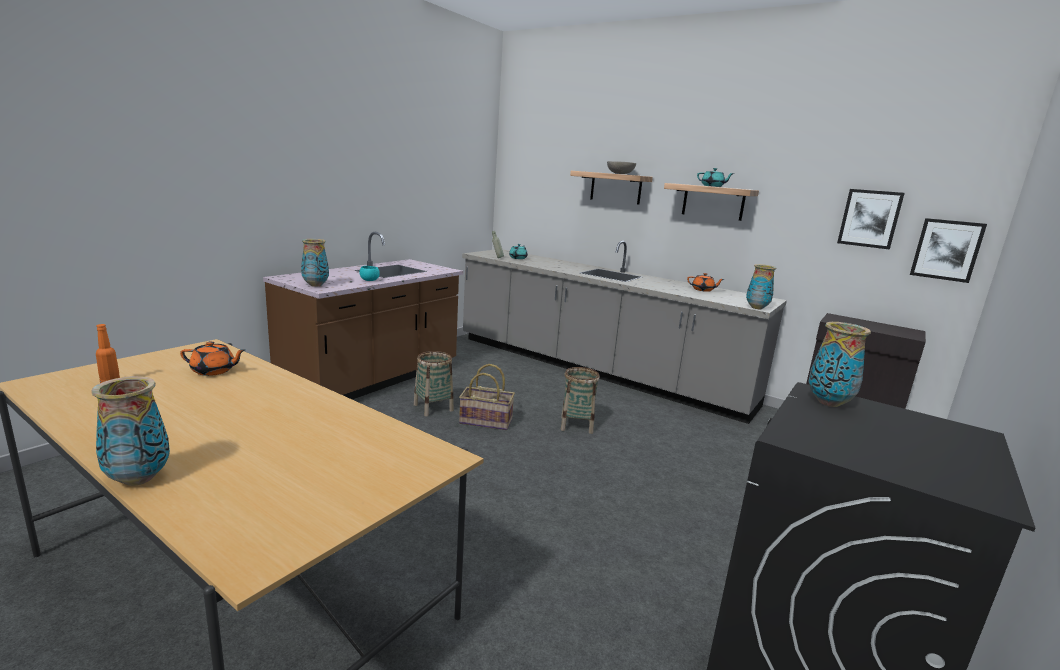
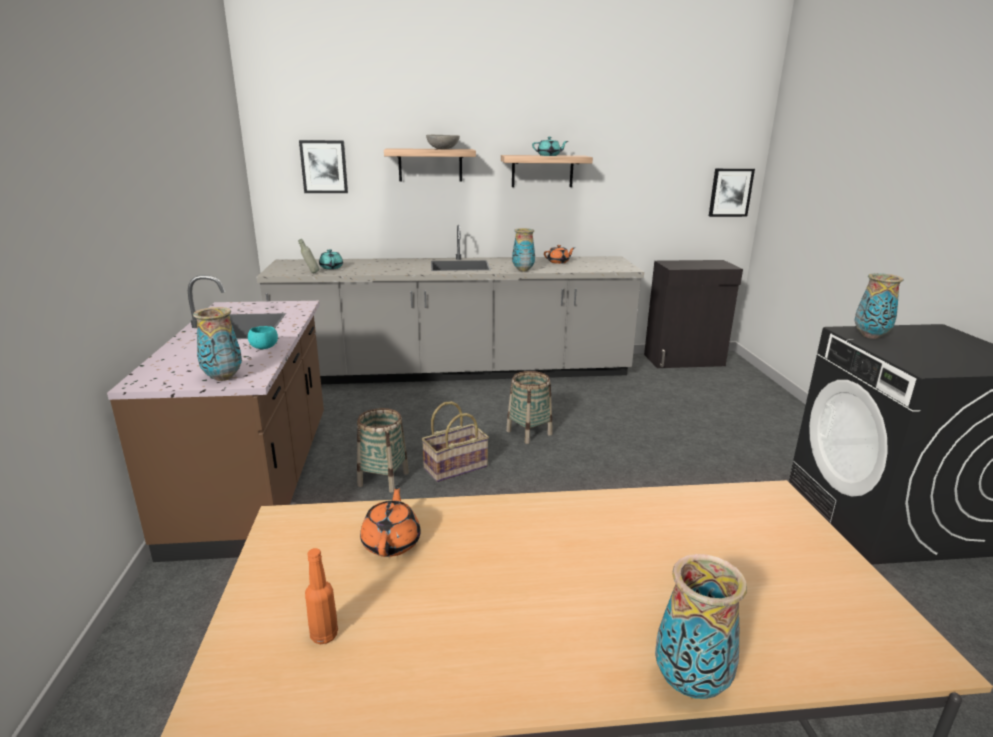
camera: 40 degrees left, 5 degrees up
(214, 371) = (392, 542): orange teapot -> orange teapot turned 45 degrees counterclockwise
(756, 308) = (628, 269): vase -> vase (523, 270)
(869, 218) = (677, 173): picture -> picture (324, 167)

